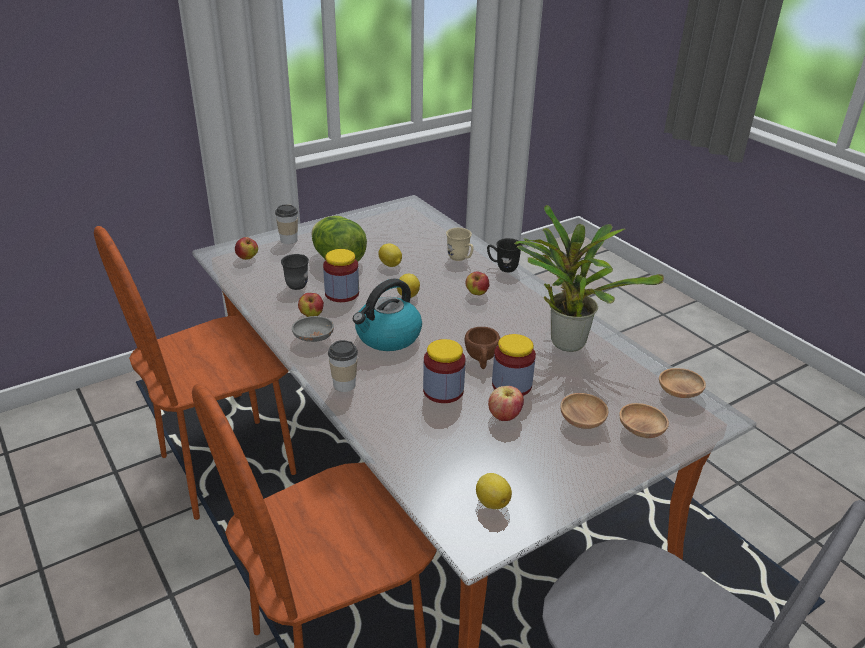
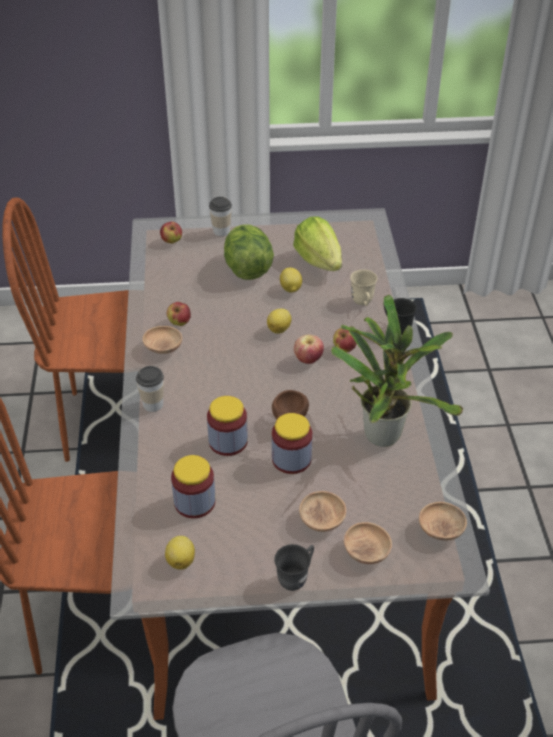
camera: 30 degrees right, 10 degrees up
(299, 283) = (194, 283): grey mug -> grey mug (296, 577)
(313, 338) = (163, 348): grey bowl -> brown bowl
(342, 293) = (222, 308): jar -> jar (194, 502)
(387, 337) = (225, 369): kettle -> none
(396, 240) = (319, 261): none -> lettuce
(504, 416) = (258, 487): apple -> apple (308, 359)

